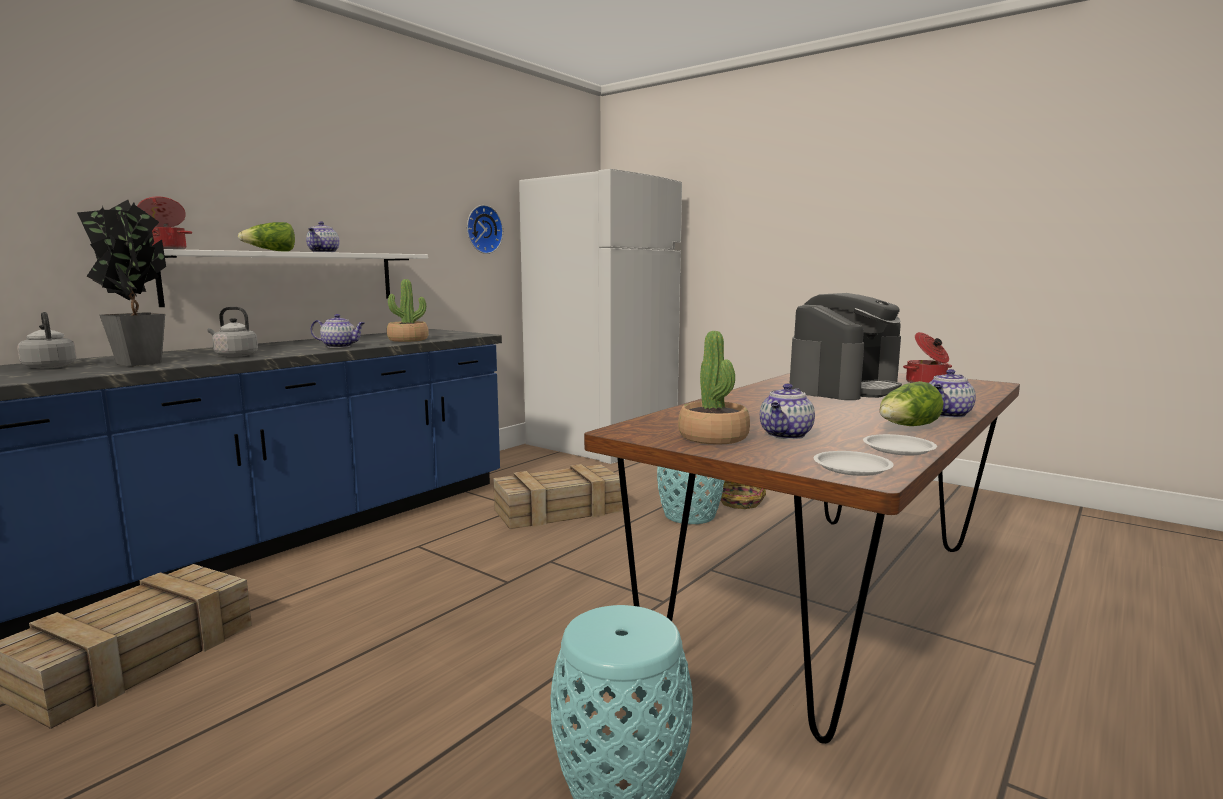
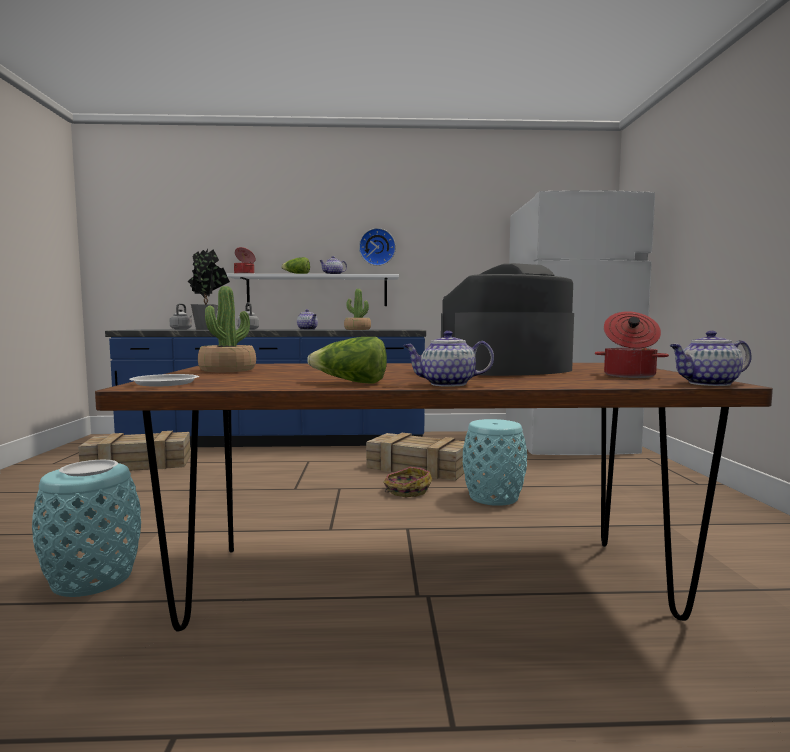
camera: 50 degrees right, 5 degrees down
(482, 229) = (472, 256): wall clock -> wall clock (377, 247)
(739, 502) = (561, 504): basket -> basket (406, 491)
(786, 435) = (259, 374): teapot -> teapot (708, 384)
(844, 388) = (506, 369): coffee machine -> coffee machine turned 150 degrees clockwise
(898, 449) = (251, 385): white plate -> white plate (90, 471)

